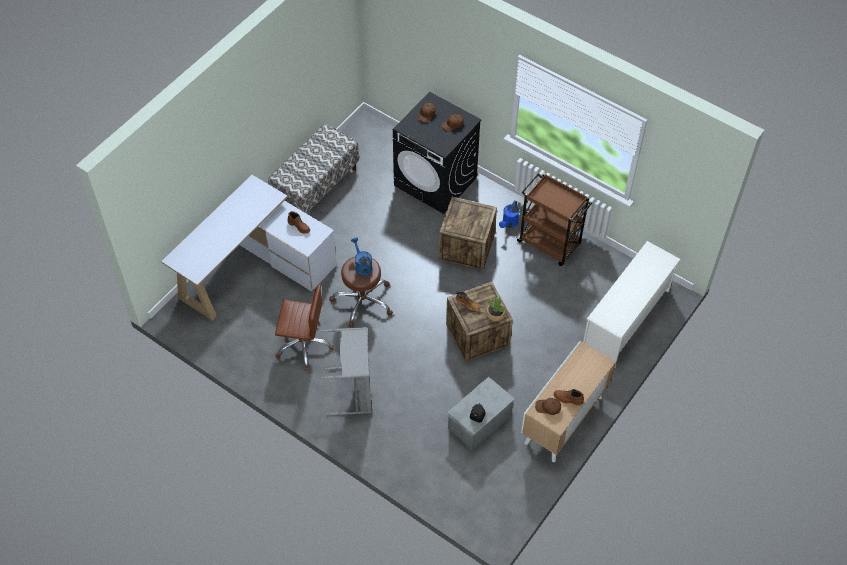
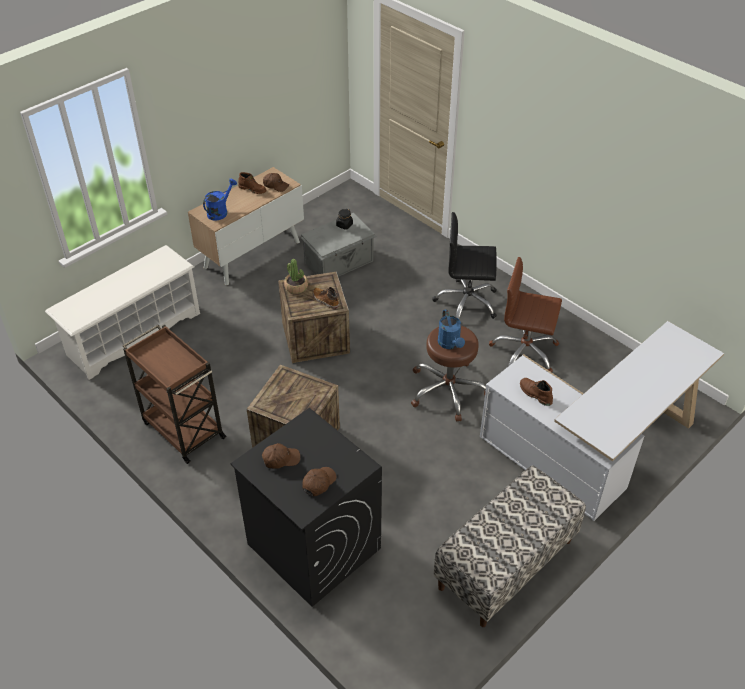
camera: 170 degrees left, 10 degrees down
(355, 390) = (466, 302): grey laundry basket -> black office chair
(509, 223) = (226, 464): blue watering can -> blue watering can (220, 211)

